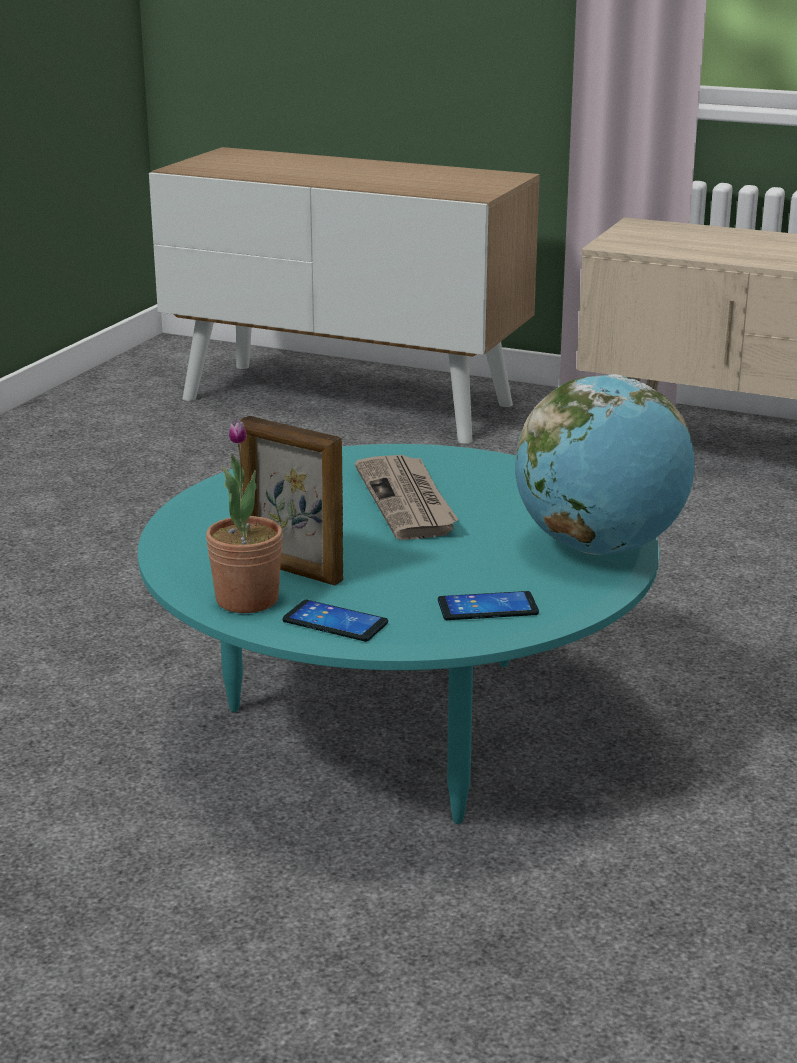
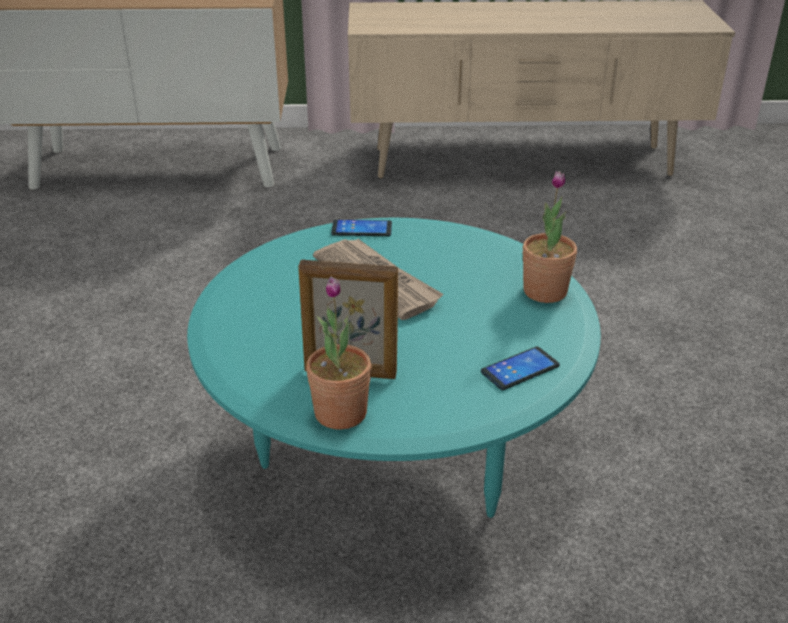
camera: 25 degrees left, 10 degrees up
(335, 622) = (426, 416): phone -> phone (361, 229)
(600, 548) = (545, 291): globe -> potted plant

